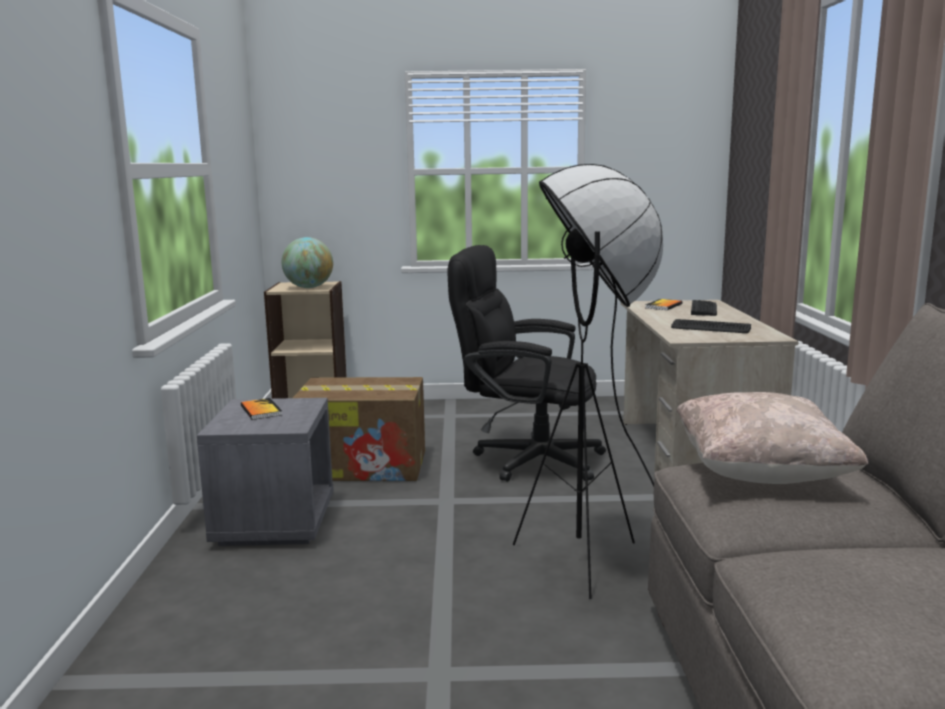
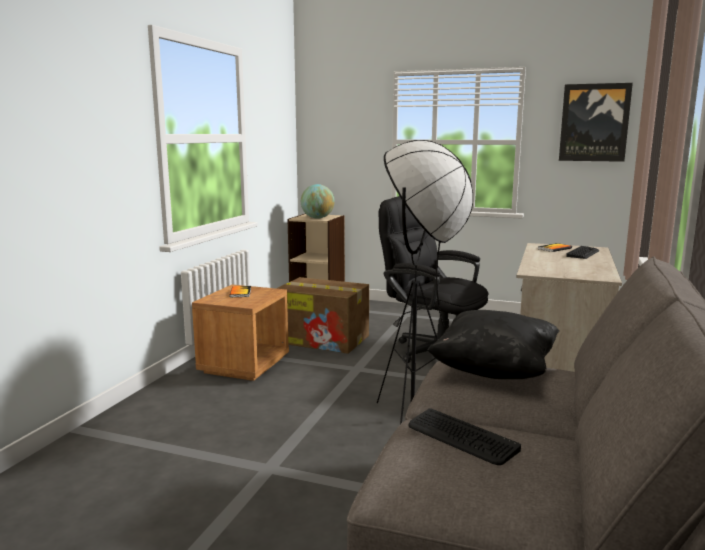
camera: 20 degrees right, 0 degrees up
(274, 522) = (244, 365): grey nightstand -> brown nightstand
(673, 143) = (594, 122): none -> picture
(710, 328) = (565, 267): keyboard -> keyboard (461, 437)
(760, 473) = (494, 371): beige pillow -> black pillow

